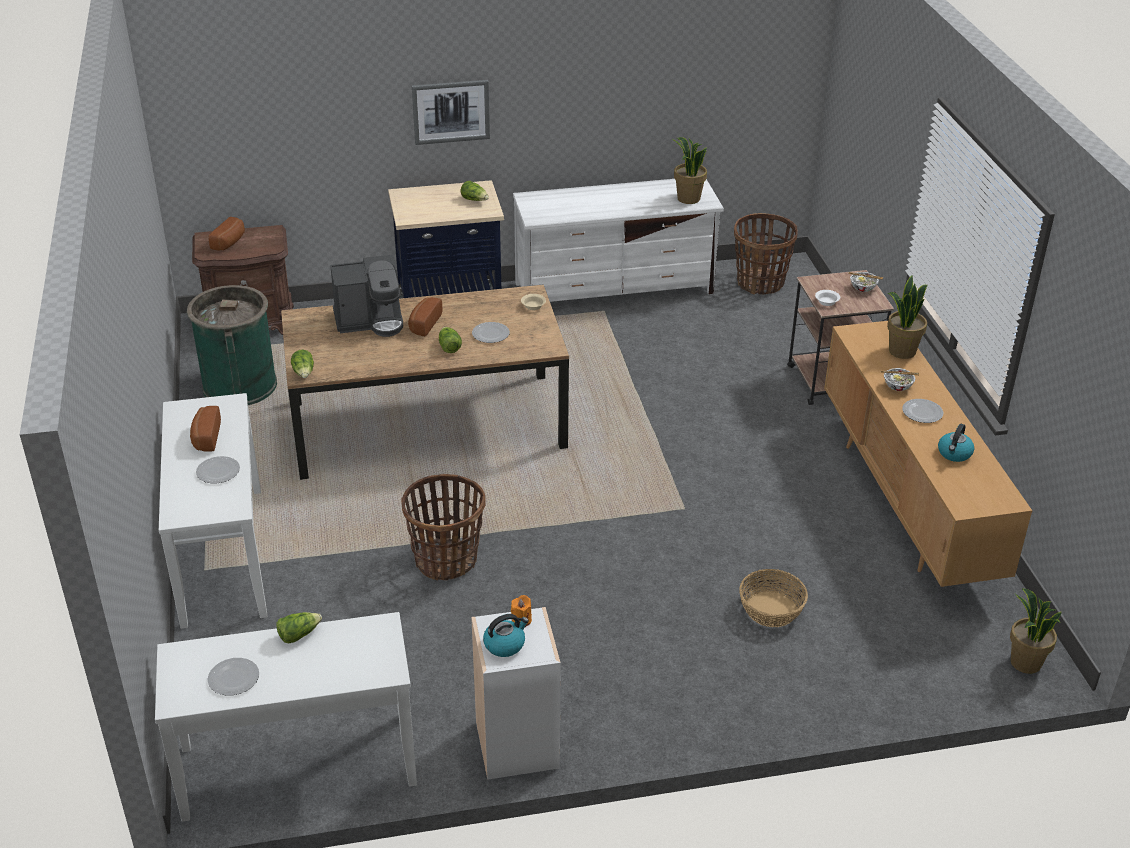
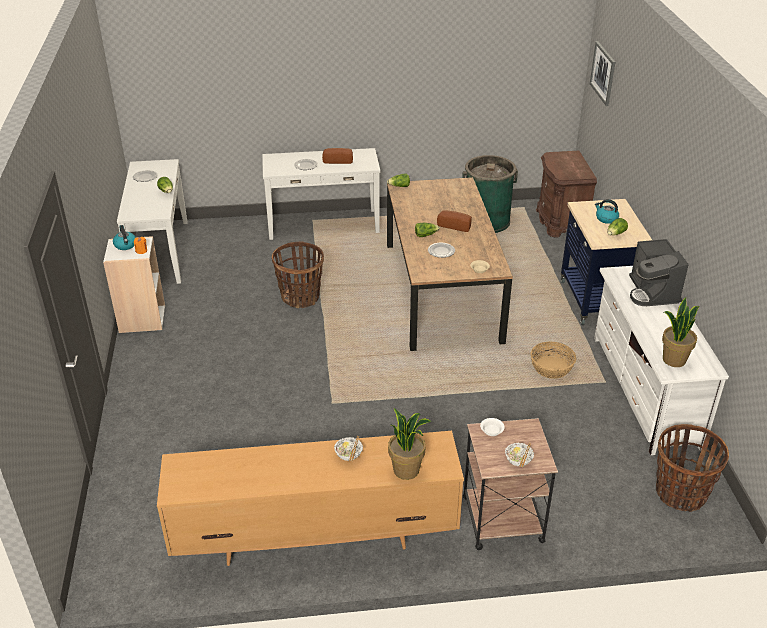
camera: 95 degrees right, 0 degrees up
(230, 242) = (568, 162): bread -> none
(370, 321) = (459, 207): coffee machine -> coffee machine (652, 292)
(451, 111) = (656, 169): picture -> picture (603, 73)
(771, 609) = (214, 435): basket -> basket (551, 368)
(922, 413) = (307, 464): plate -> none
(954, 453) = (245, 472): kettle -> kettle (606, 219)
(1025, 663) = (108, 572): potted plant -> none

